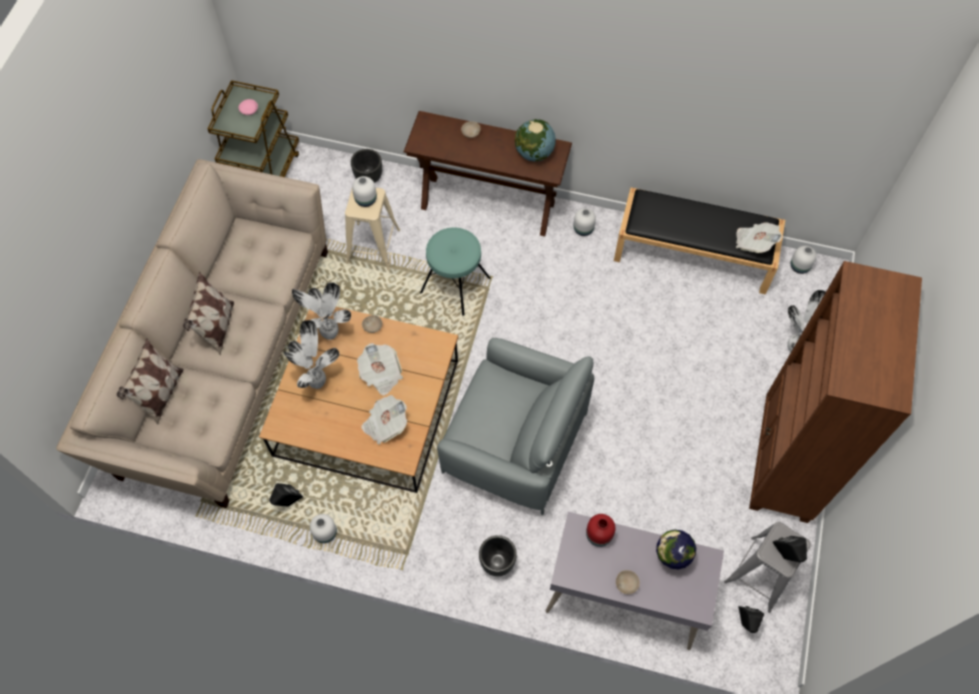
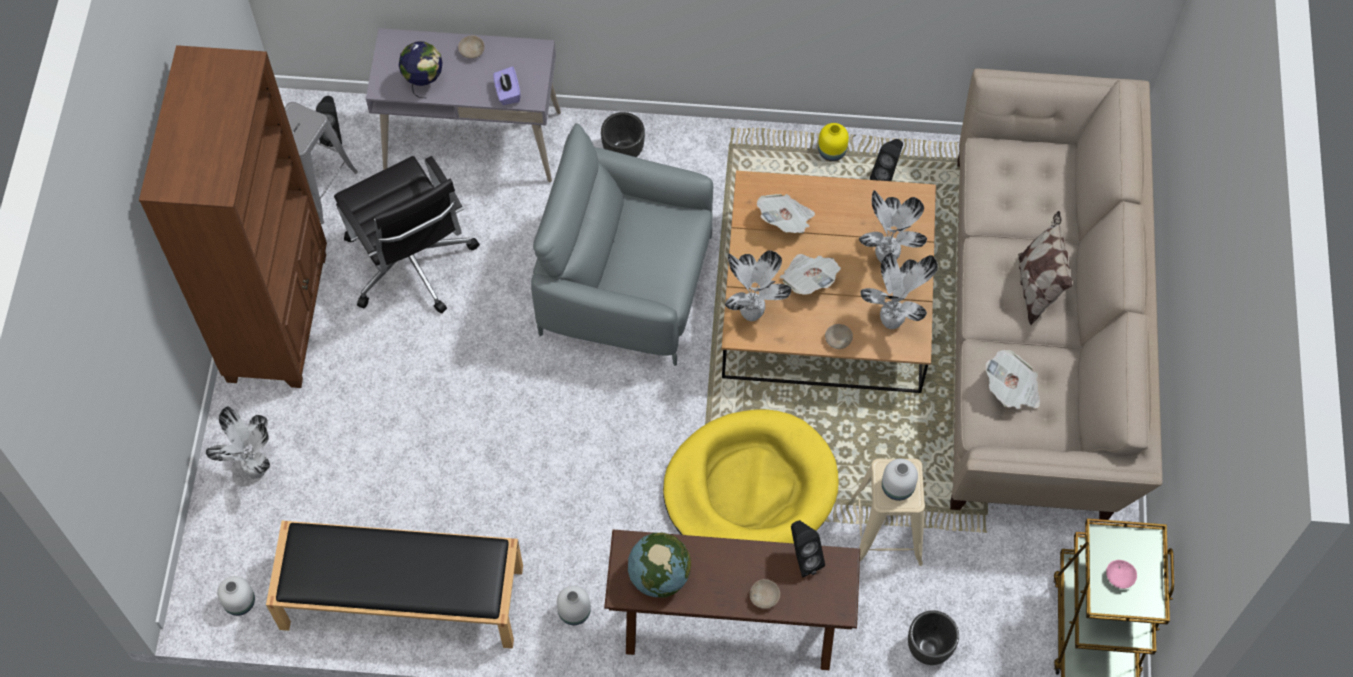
camera: 170 degrees right, 0 degrees up
(161, 395) = (1070, 196): pillow -> none
(325, 533) = (831, 151): white vase -> yellow vase
(430, 354) = (752, 315): none -> potted plant
(455, 285) = (750, 488): turquoise stool -> yellow dog bed
(598, 534) = (507, 93): red vase -> purple tissue box
(680, 488) = (411, 265): none -> black office chair
(754, 243) = (315, 546): newspaper -> newspaper (1012, 389)
(785, 555) = (294, 121): black speaker -> black speaker (803, 558)

